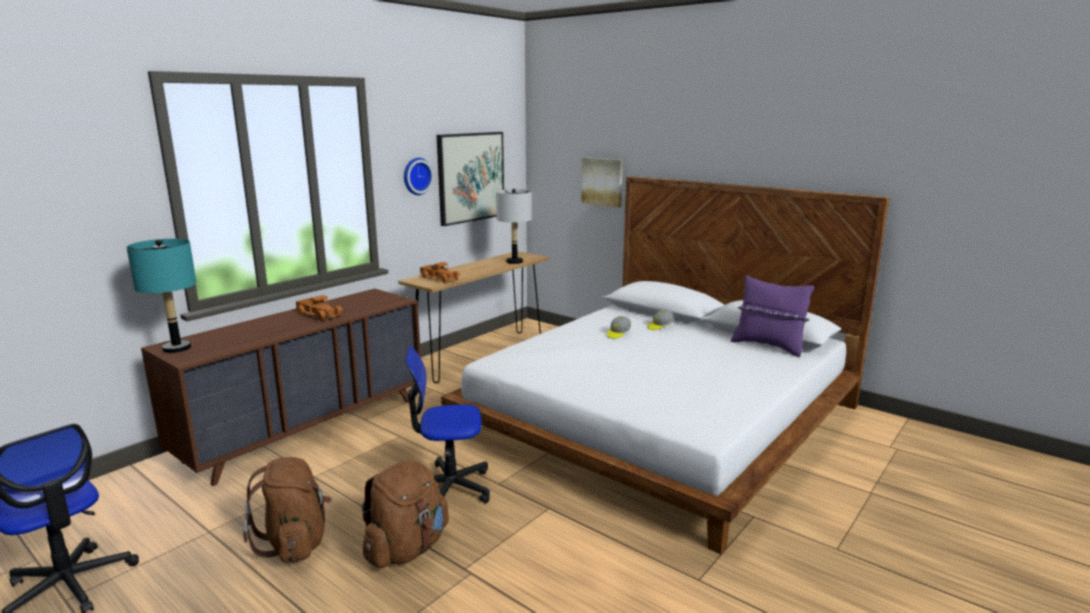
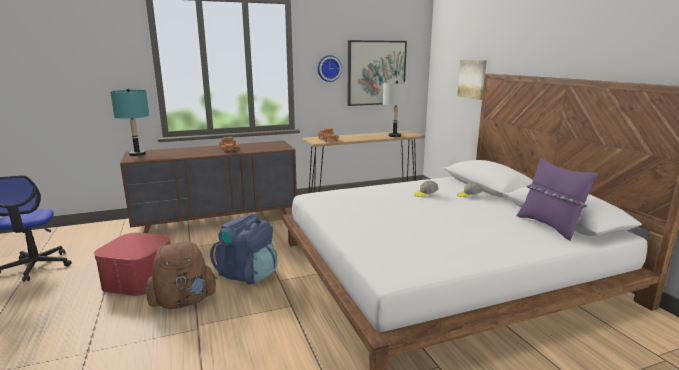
camera: 30 degrees right, 0 degrees up
(295, 543) = (138, 279): brown backpack -> ottoman
(448, 488) = (248, 274): office chair -> blue backpack

